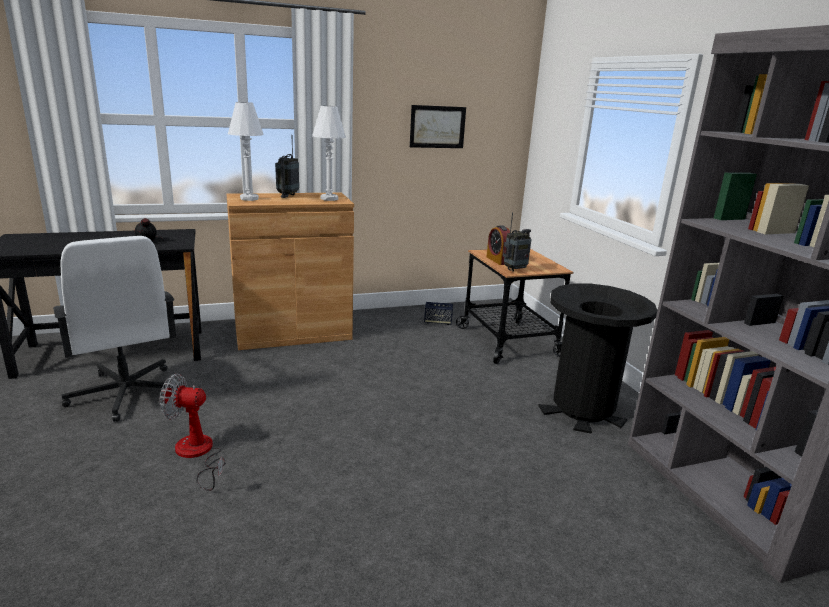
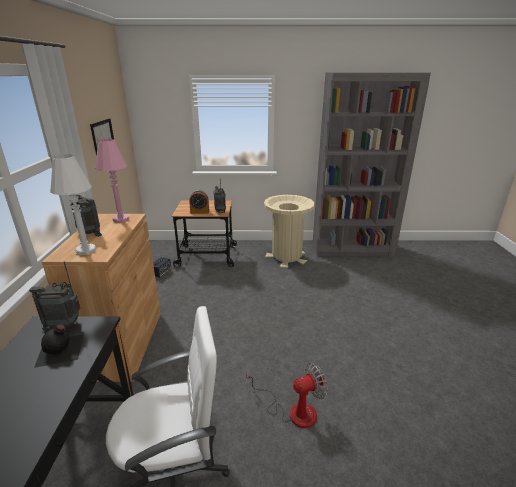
camera: 70 degrees left, 5 degrees up
(179, 237) = (65, 326): none -> radio
(198, 454) = (293, 411): fan -> fan turned 135 degrees counterclockwise
(329, 199) = (121, 219): white table lamp -> pink table lamp
(582, 409) = (286, 257): black trash can -> beige trash can

